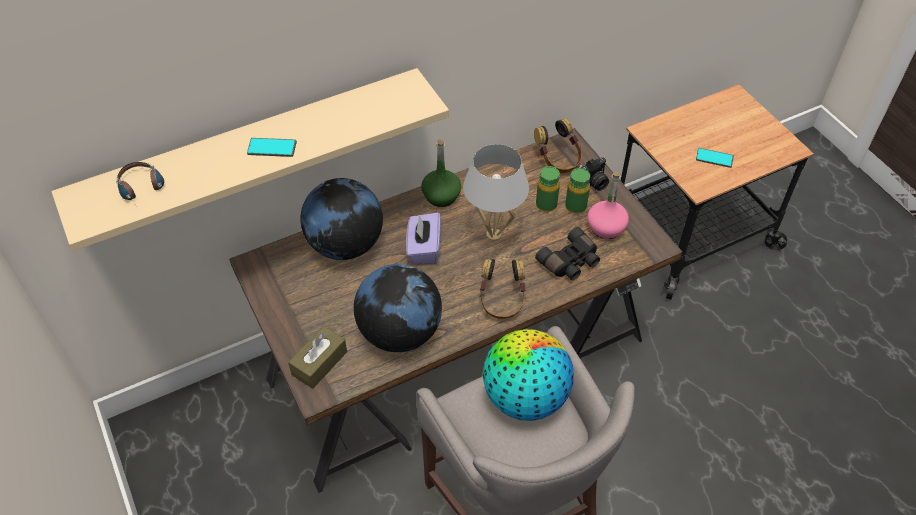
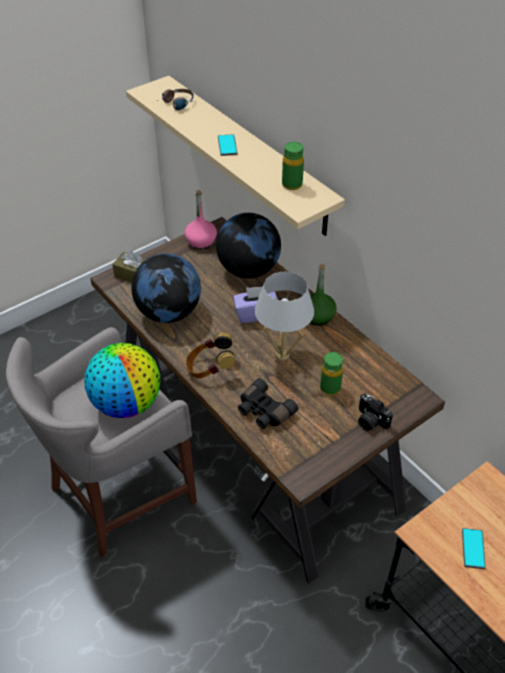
camera: 80 degrees right, 5 degrees down
(558, 160) = (392, 392): headphones -> none
(575, 206) = (334, 410): green bottle -> green bottle (292, 185)
(606, 227) = (314, 435): pink bottle -> pink bottle (201, 241)

